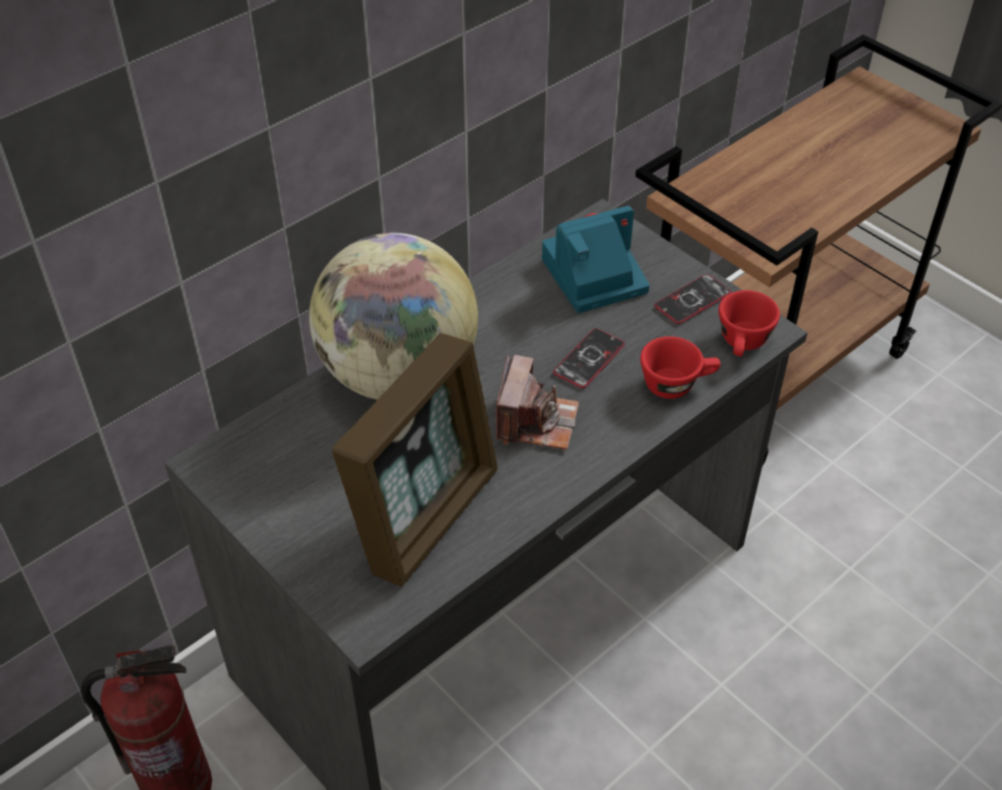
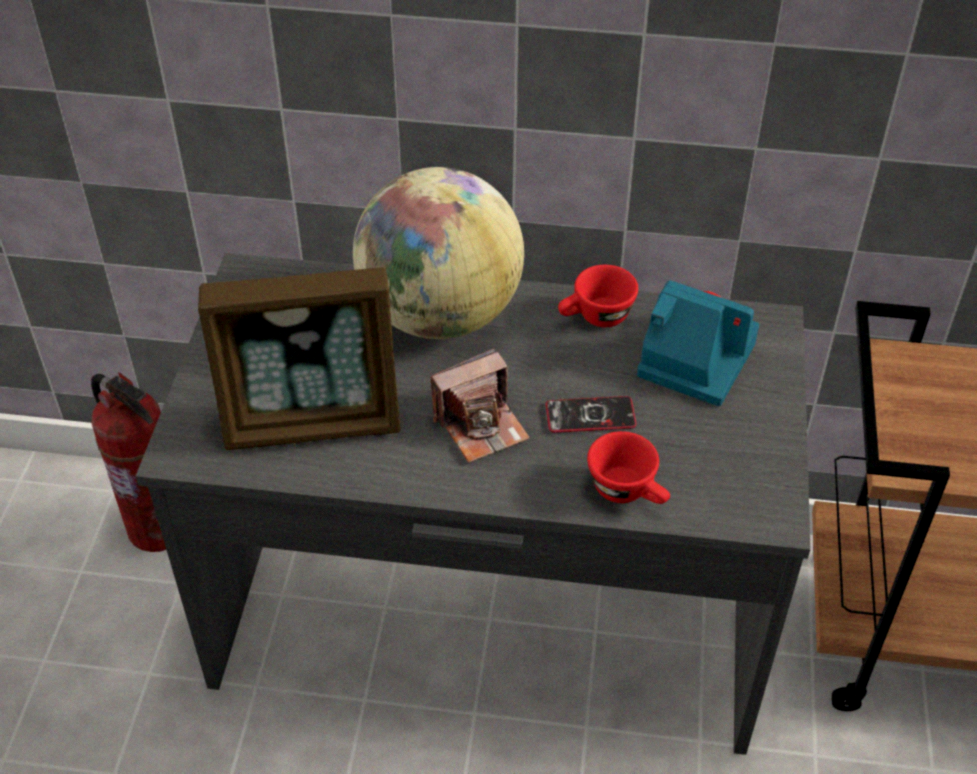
camera: 50 degrees right, 0 degrees up
(692, 300) = (748, 441): phone -> none
(743, 344) = (734, 510): red cup -> red cup (595, 317)

